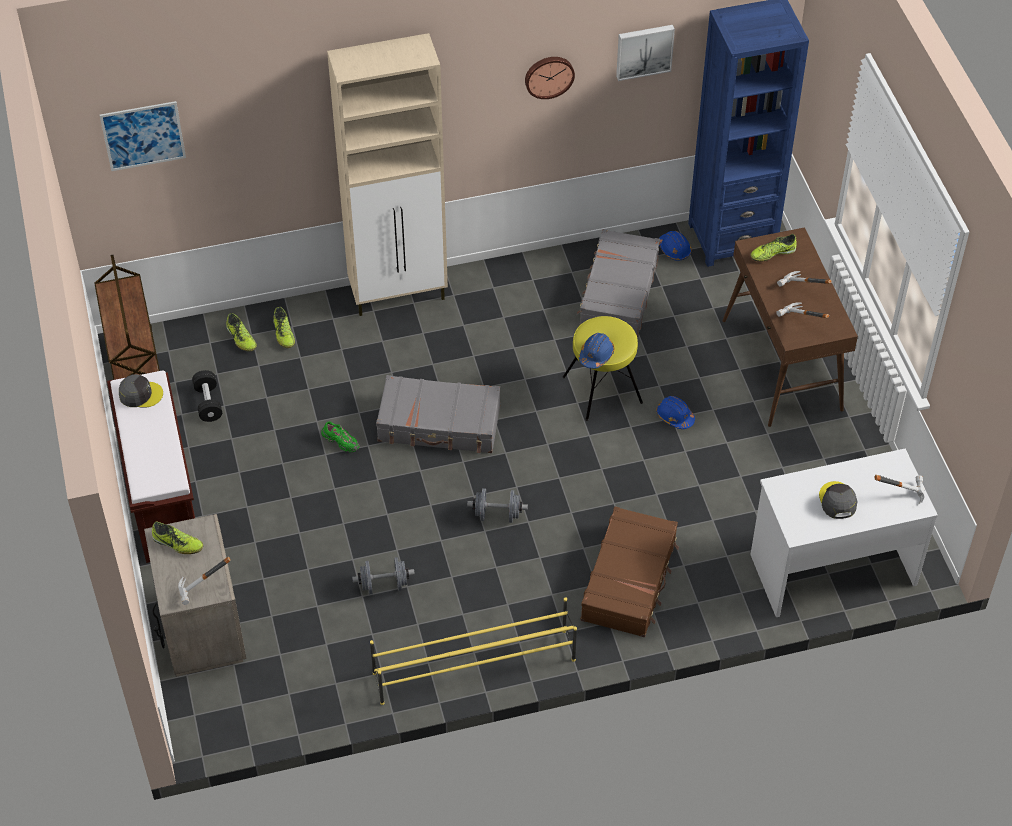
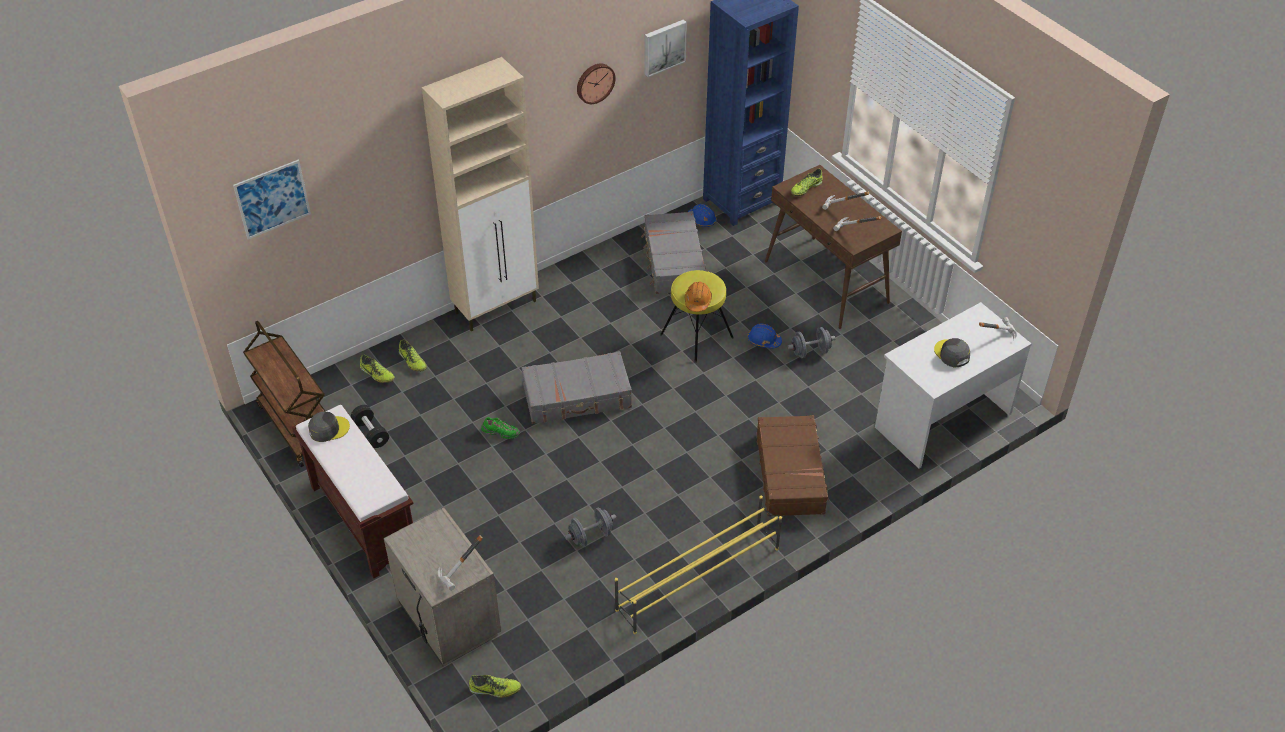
camera: 20 degrees left, 5 degrees down
(178, 544) = (420, 542): shoe -> shoe (495, 689)
(497, 515) = (659, 453): grey dumbbell -> grey dumbbell (810, 351)
(596, 355) = (697, 301): blue hard hat -> orange hard hat

